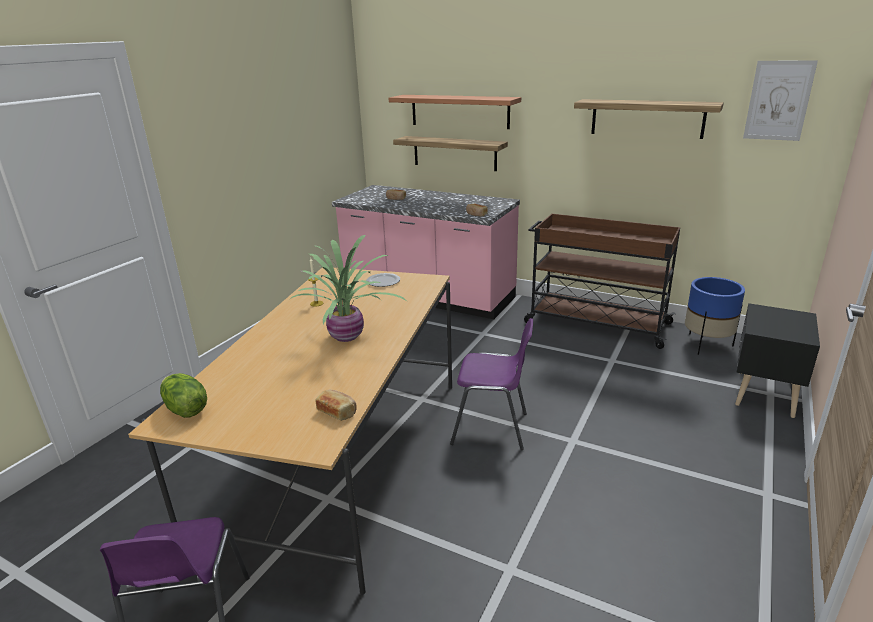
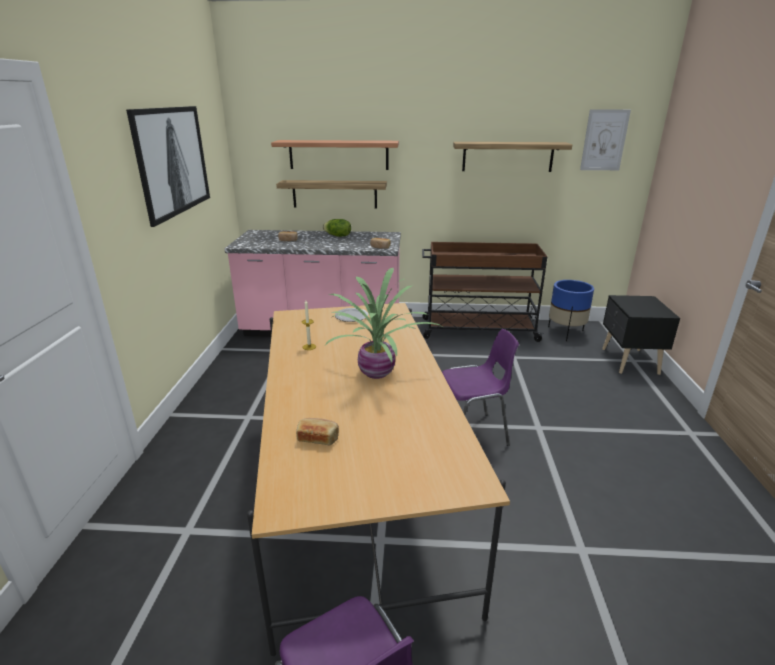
camera: 25 degrees left, 0 degrees up
(185, 410) = (291, 487): lettuce -> lettuce (338, 236)
(272, 117) = (171, 161): none -> picture
(337, 412) = (453, 446): bread -> bread (318, 438)

